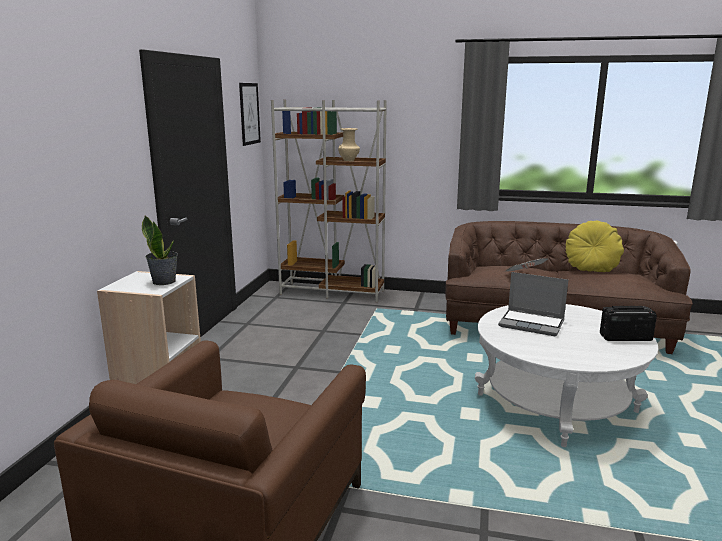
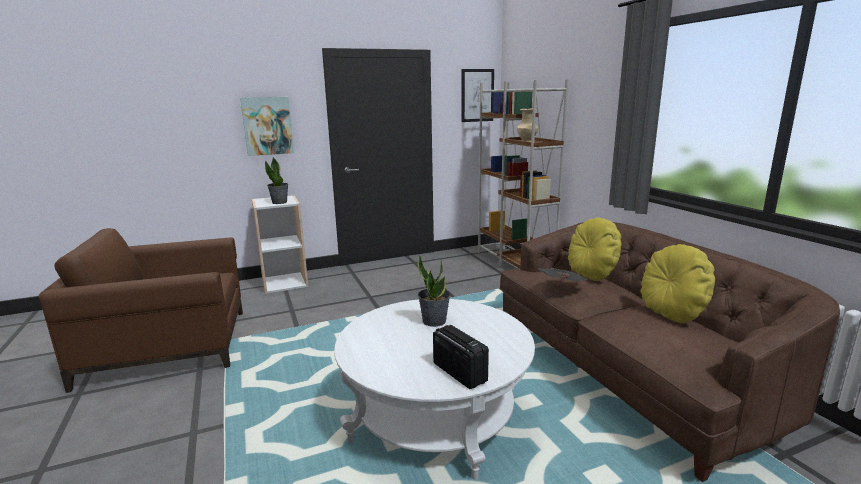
camera: 55 degrees right, 0 degrees up
(98, 169) = (267, 126): none -> picture
(507, 265) = (591, 275): none -> yellow pillow
(532, 324) = (434, 321): laptop -> potted plant

